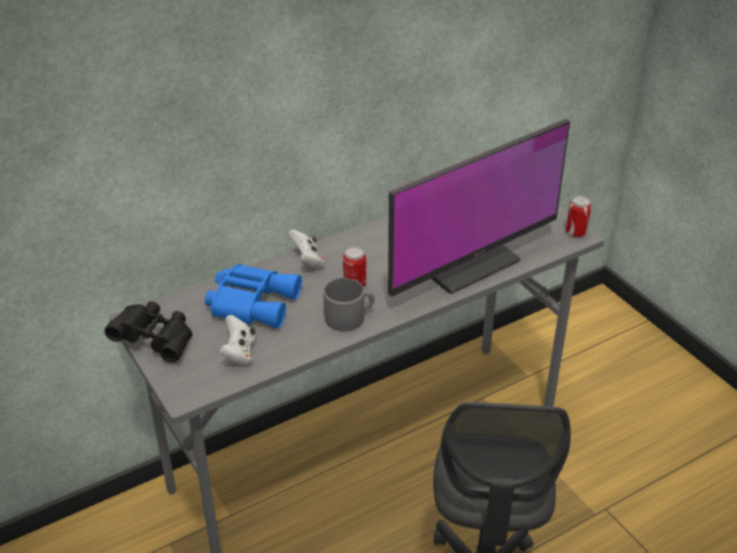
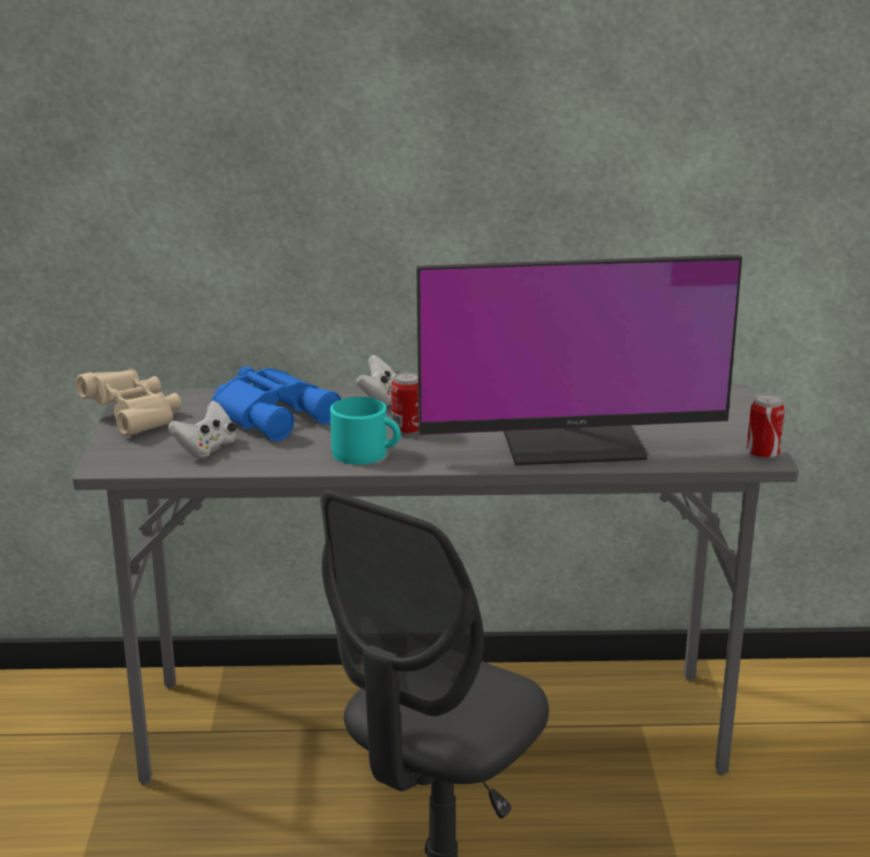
camera: 30 degrees right, 15 degrees down
(155, 341) = (134, 418): black binoculars -> beige binoculars
(349, 317) = (366, 453): grey mug -> turquoise mug

